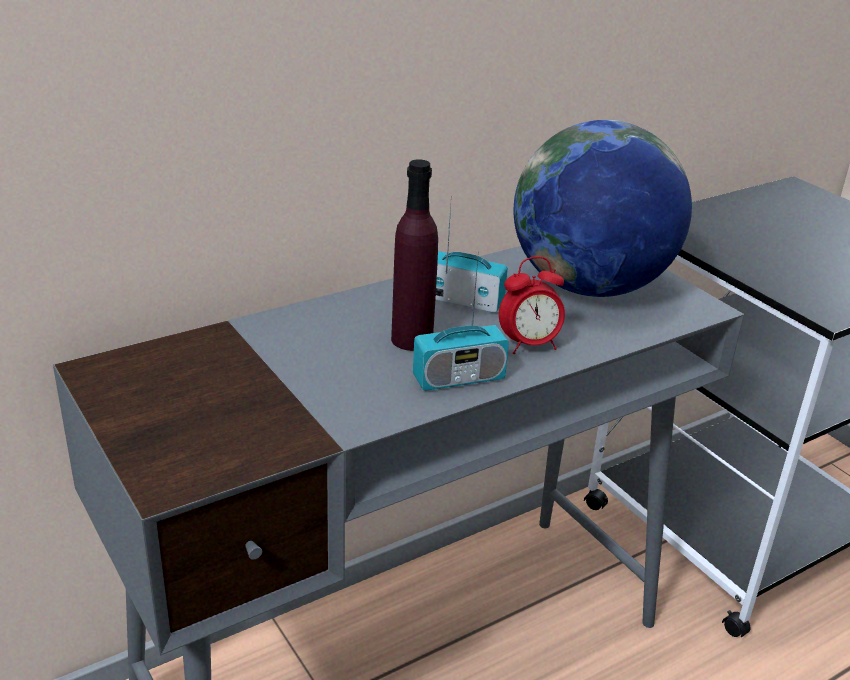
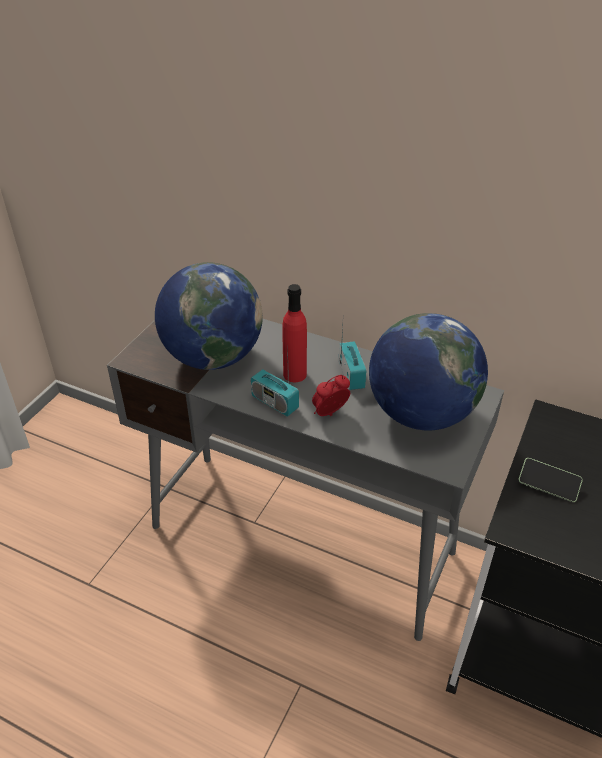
camera: 60 degrees right, 10 degrees up
(279, 393) = (213, 357): none -> globe
(412, 339) = (295, 374): purple bottle -> red bottle
(529, 345) = (330, 414): alarm clock -> alarm clock turned 105 degrees clockwise
(772, 267) = (548, 485): none -> phone

